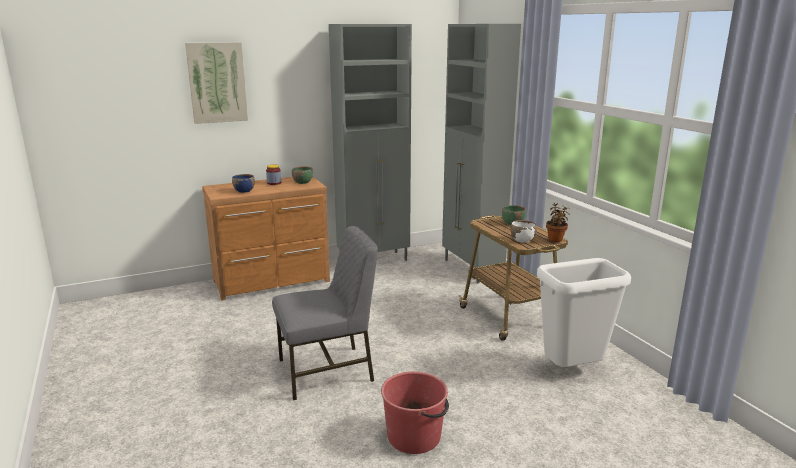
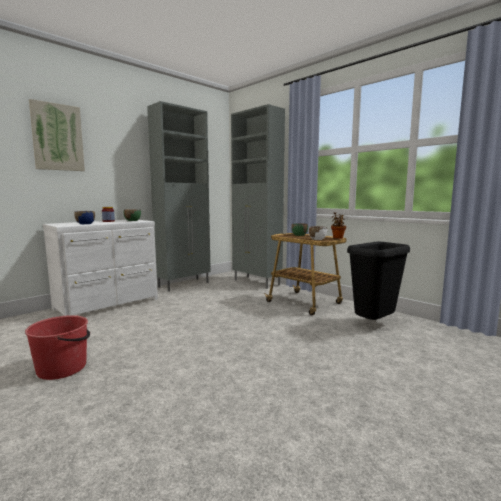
camera: 20 degrees left, 10 degrees down
(273, 282) = (109, 304): brown dresser -> white dresser
(327, 371) = (194, 354): grey chair -> none
(415, 436) = (306, 387): red bucket -> red bucket (63, 368)
(572, 371) = (374, 325): white trash can -> black trash can

